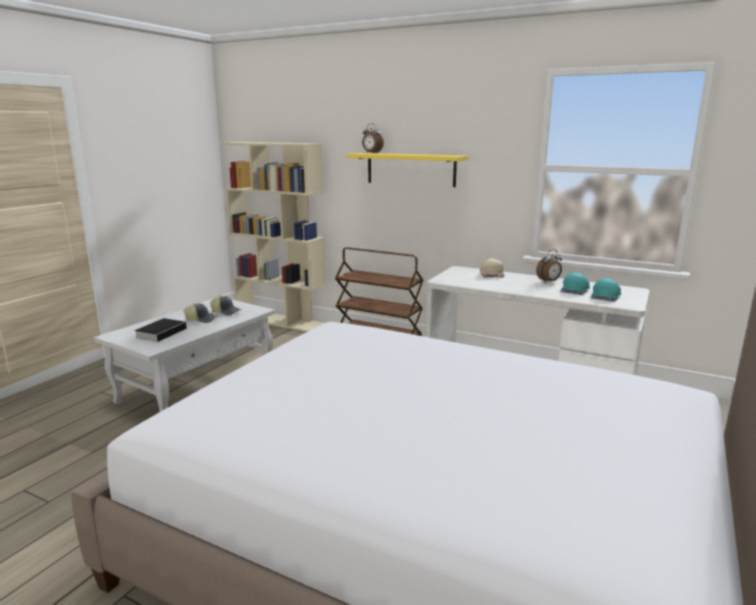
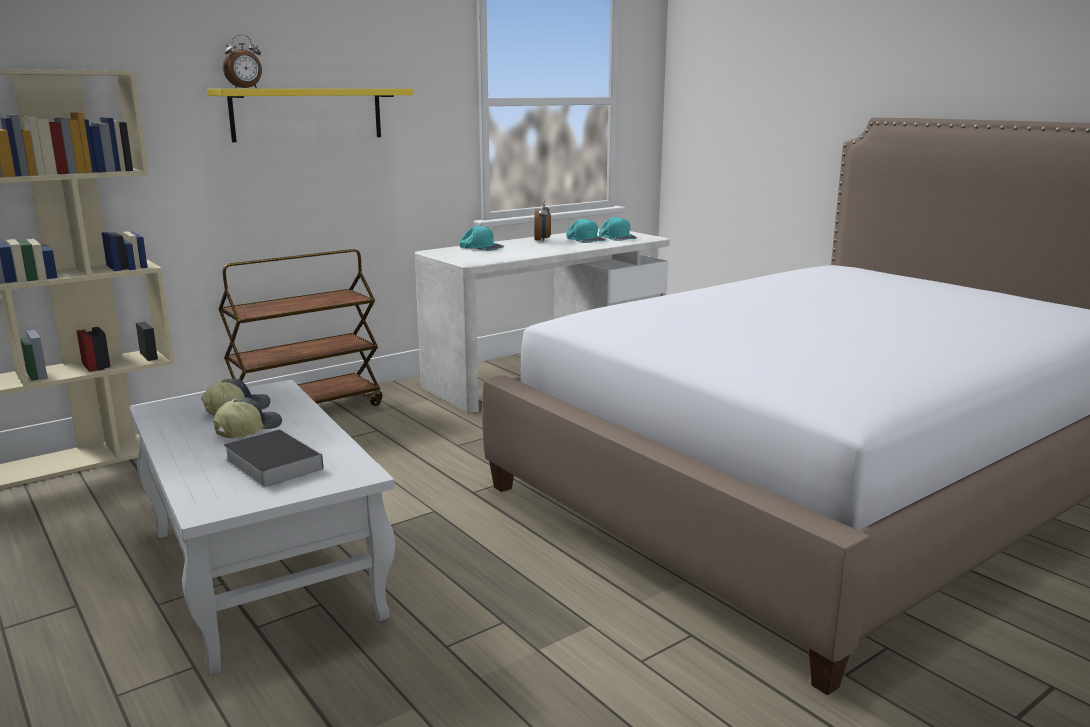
camera: 65 degrees left, 0 degrees up
(492, 274) = (481, 247): beige cap -> turquoise cap

